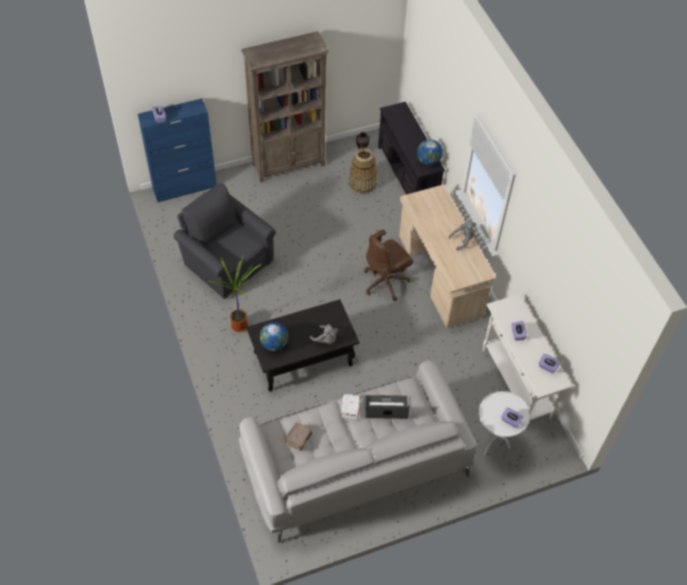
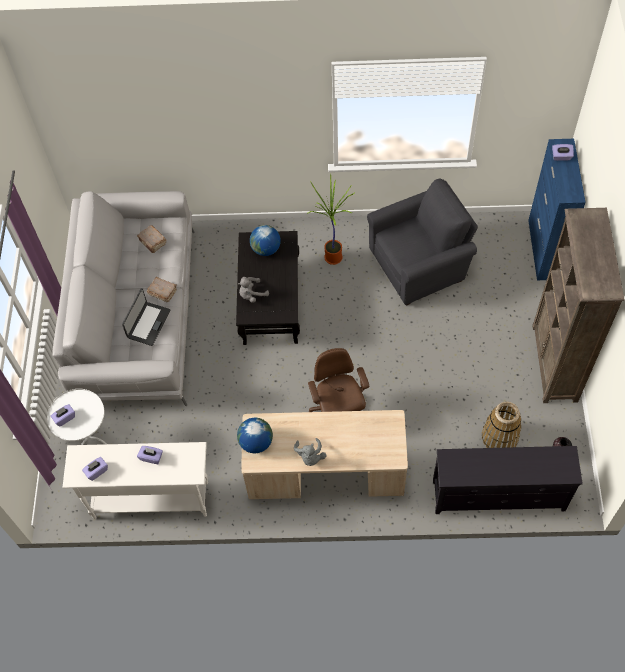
camera: 115 degrees right, 5 degrees up
(350, 409) = (162, 292): white book -> brown book
(428, 161) = (460, 472): globe -> globe (256, 442)

